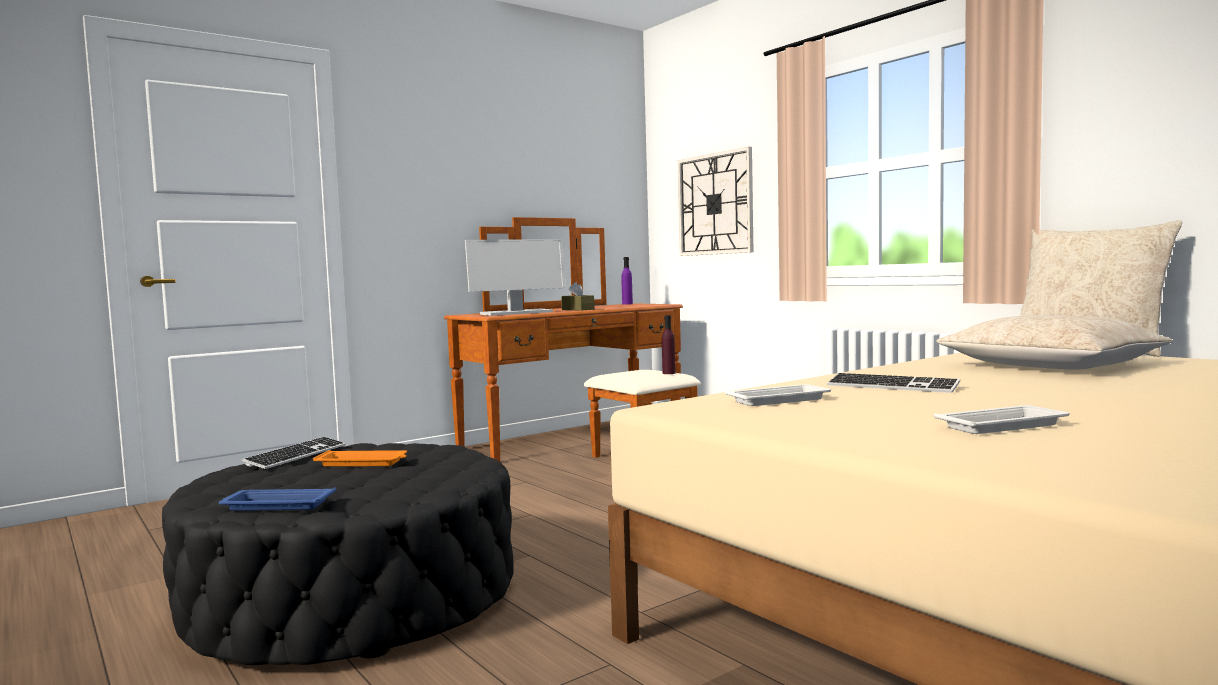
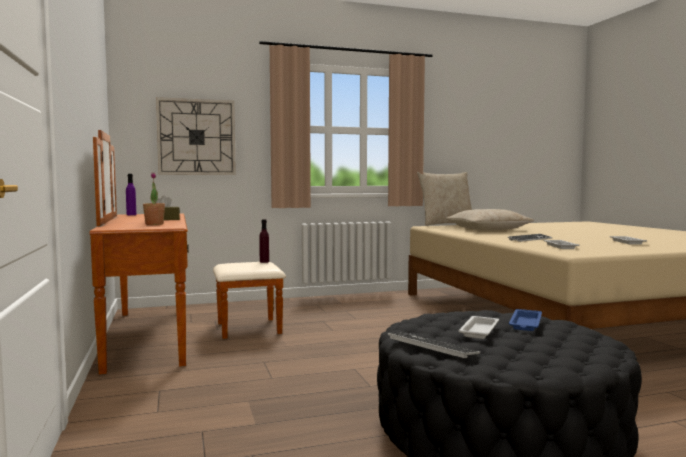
camera: 70 degrees left, 0 degrees up
(276, 505) = (597, 349): blue tray -> blue tray (525, 324)
(363, 463) = (479, 330): orange tray -> white tray
(516, 313) = (154, 224): monitor -> potted plant

